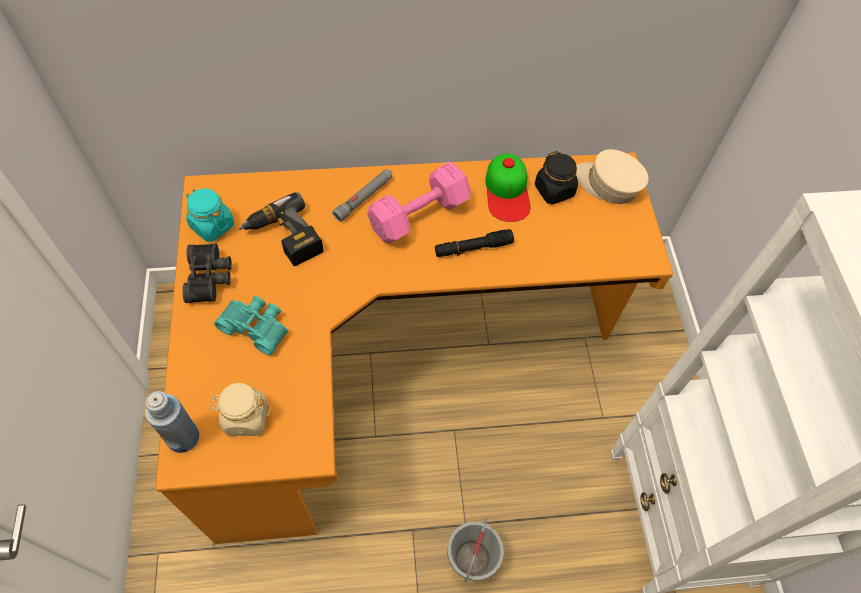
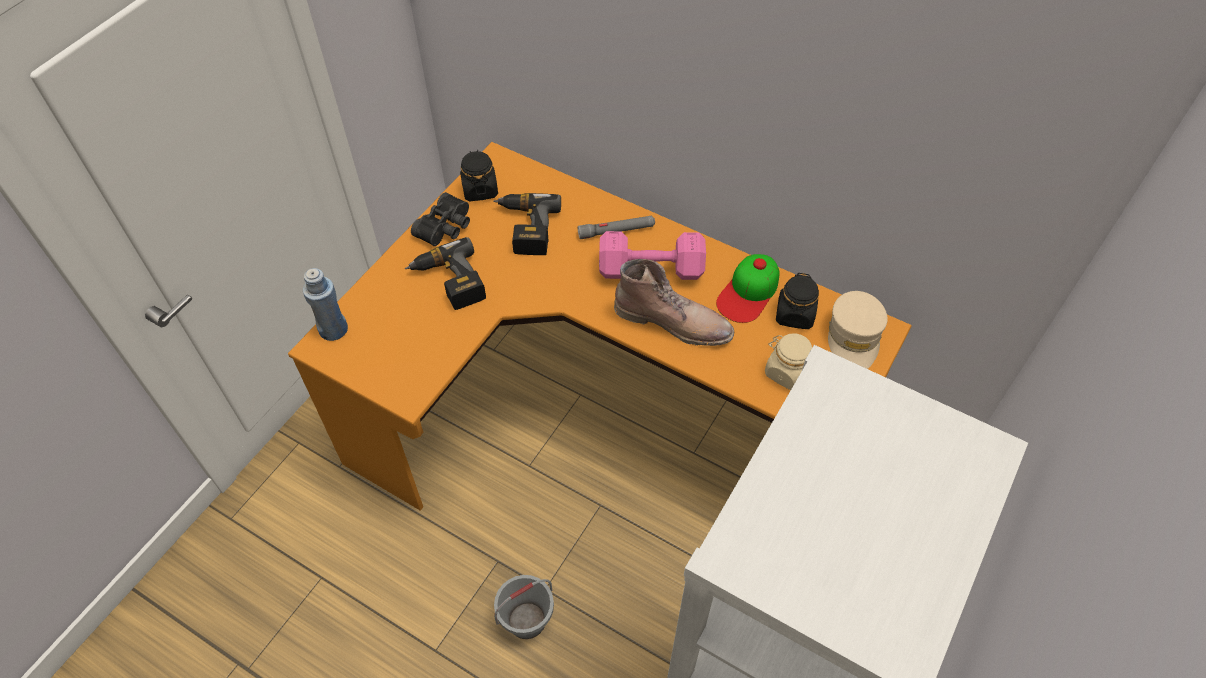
camera: 40 degrees right, 5 degrees down
(212, 225) = (480, 189): turquoise jar -> black jar
(245, 417) = (386, 342): beige jar -> beige jar (787, 372)
(257, 326) = (449, 282): turquoise binoculars -> power drill
(473, 248) = (674, 321): black flashlight -> brown boot
(607, 184) = (854, 337): beige cap -> beige cap turned 150 degrees counterclockwise

